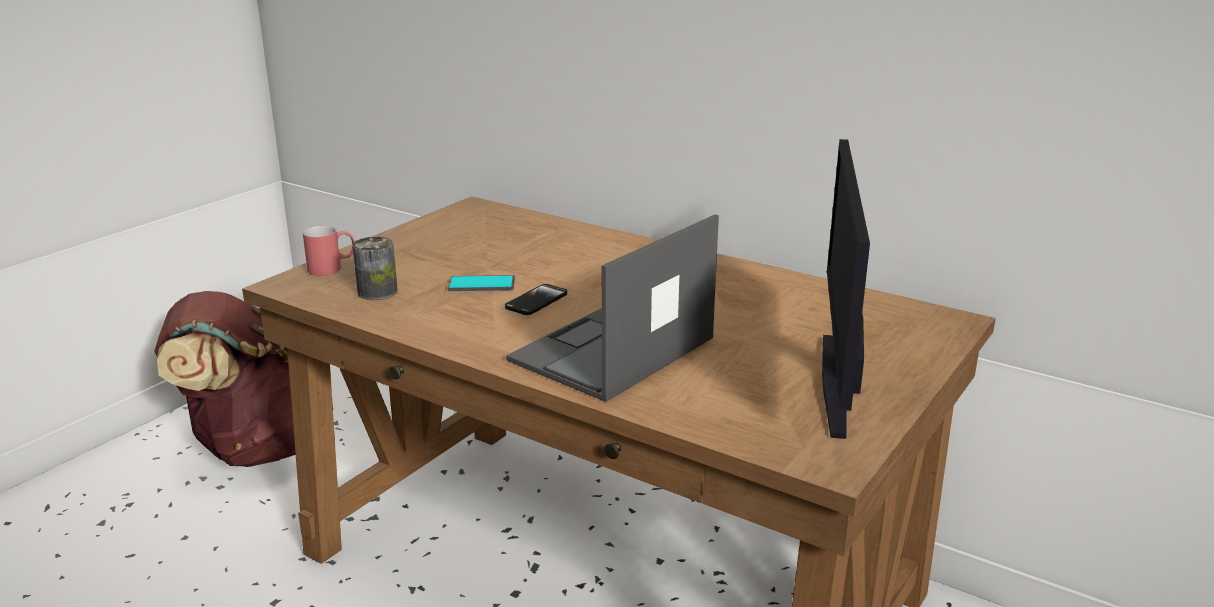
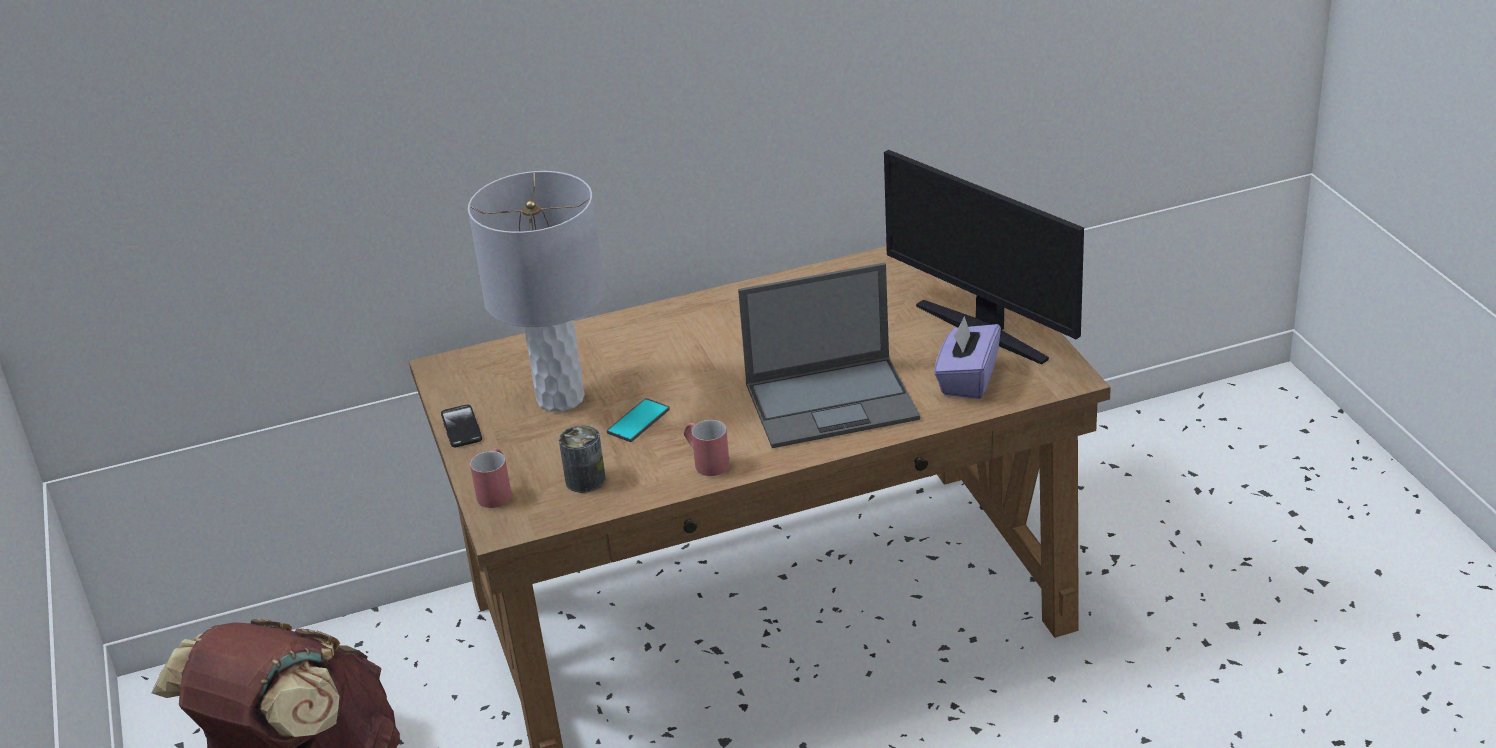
camera: 50 degrees left, 10 degrees up
(451, 327) = (706, 461): none -> red mug
(480, 250) = (559, 398): none -> grey table lamp
(536, 301) = (706, 405): phone -> phone (461, 427)
(611, 351) = (833, 401): laptop -> laptop turned 90 degrees counterclockwise
(740, 404) = (967, 379): none -> purple tissue box

